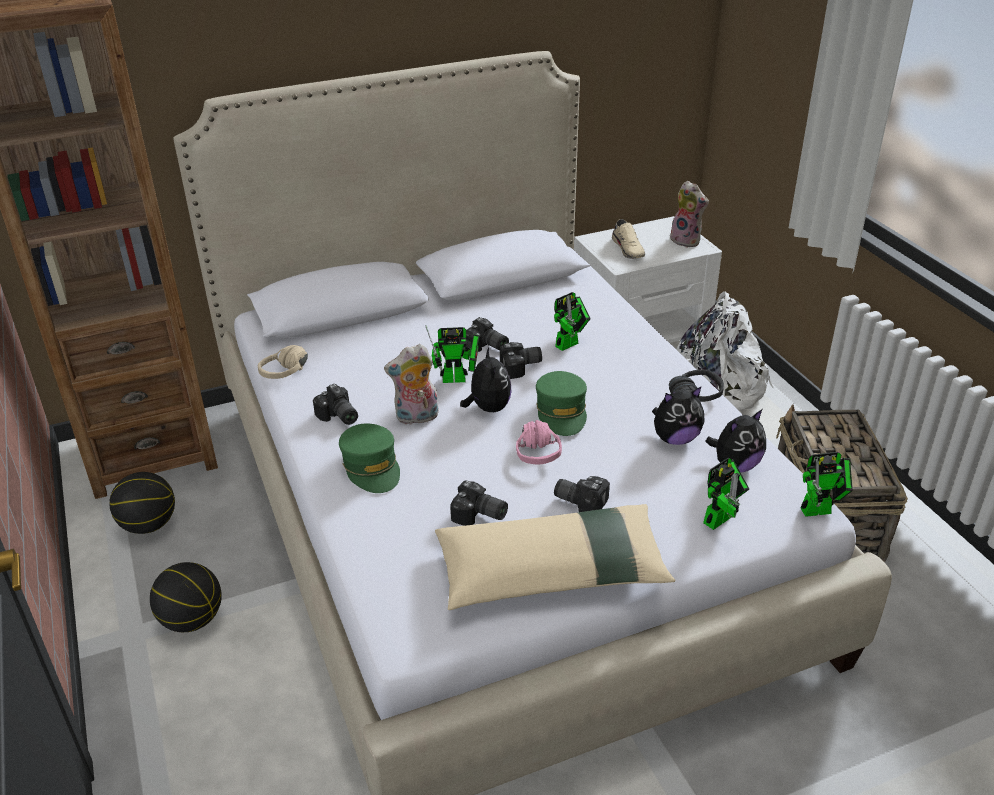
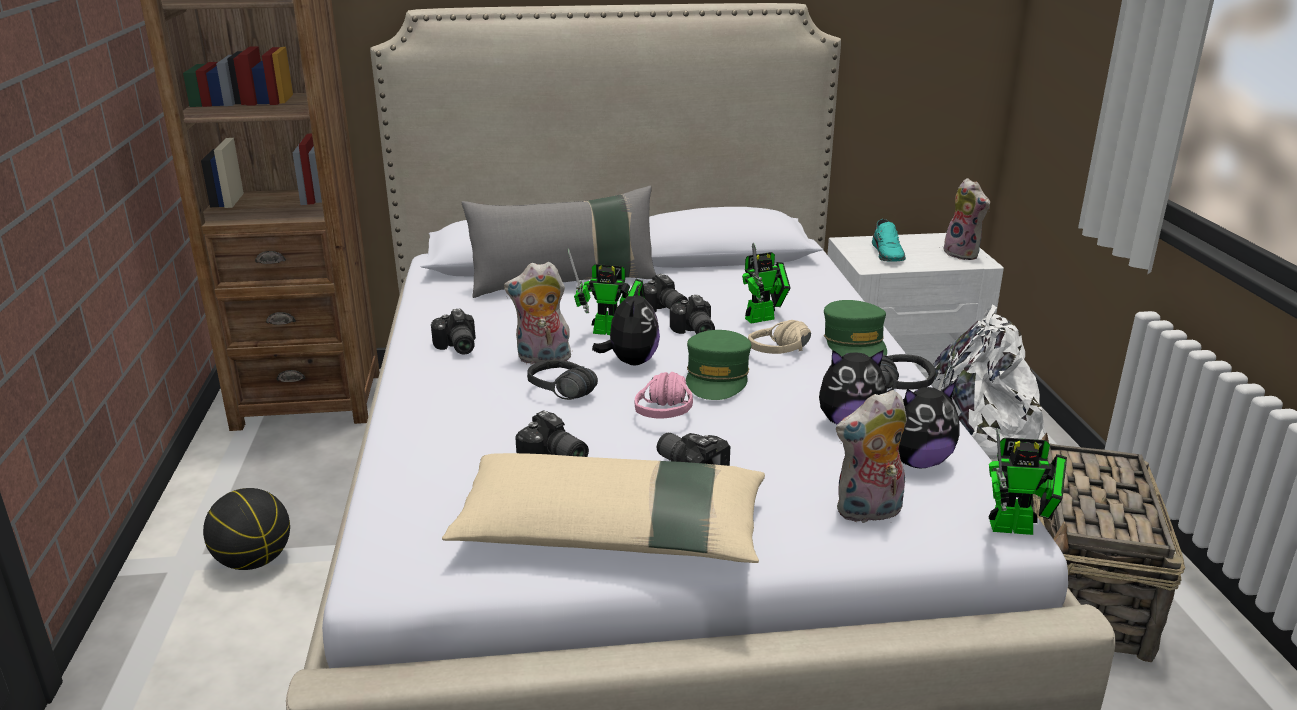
camera: 15 degrees right, 10 degrees down
(148, 525) = (266, 463): basketball -> none
(290, 375) = (431, 306): beige headphones -> beige headphones (786, 355)
(372, 467) = (461, 396): green cap -> green cap (855, 344)
(390, 330) = (565, 283): none -> grey pillow
(447, 453) = (555, 395): none -> black headphones
(521, 367) = (693, 332): camera -> camera turned 75 degrees clockwise
(629, 249) = (888, 254): beige shoe -> turquoise shoe
(720, 518) = (868, 512): toy robot -> plush toy

